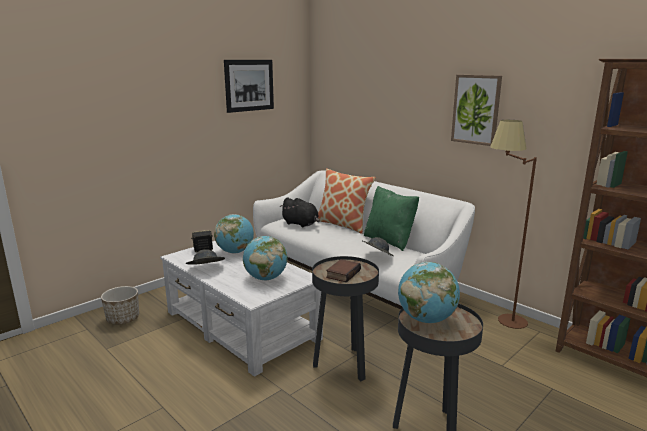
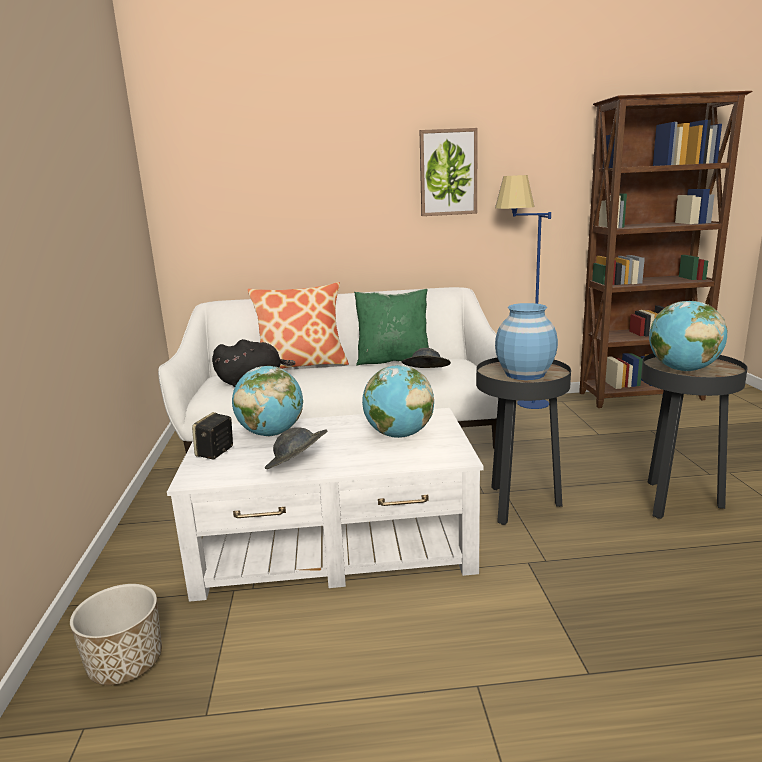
camera: 50 degrees left, 0 degrees up
(249, 85) = (96, 156): picture -> none
(342, 273) = (525, 374): book -> blue vase
(499, 318) = (521, 406): brown floor lamp -> blue floor lamp

